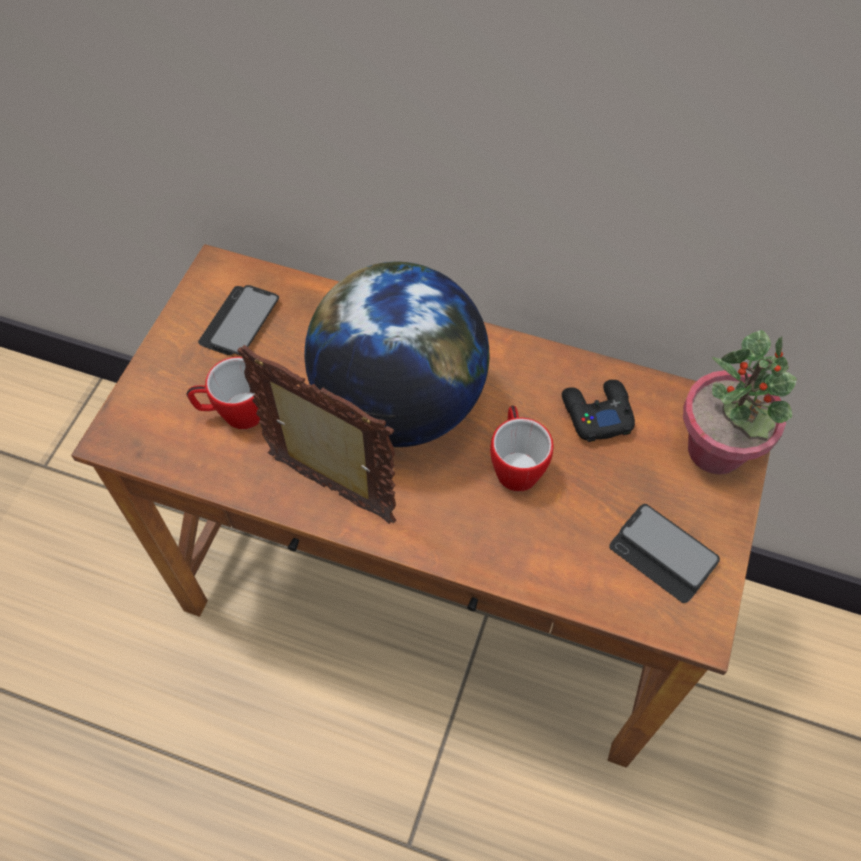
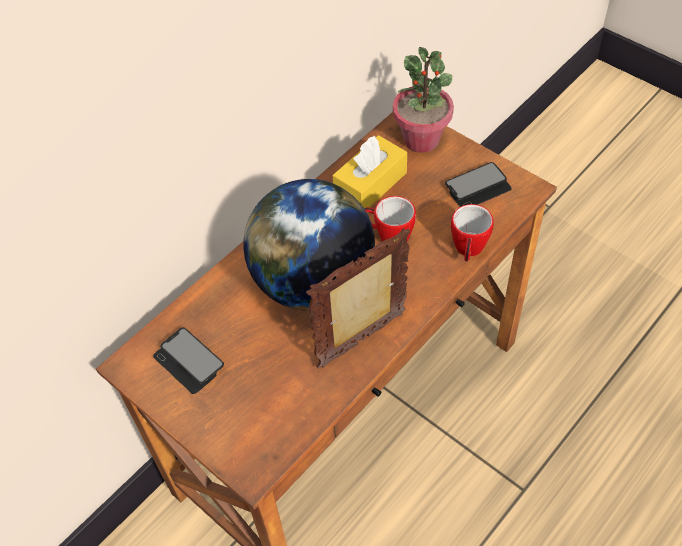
camera: 65 degrees left, 5 degrees down
(235, 413) = (271, 384): mug -> mug (468, 250)
(596, 413) = (370, 184): black game controller -> yellow tissue box

